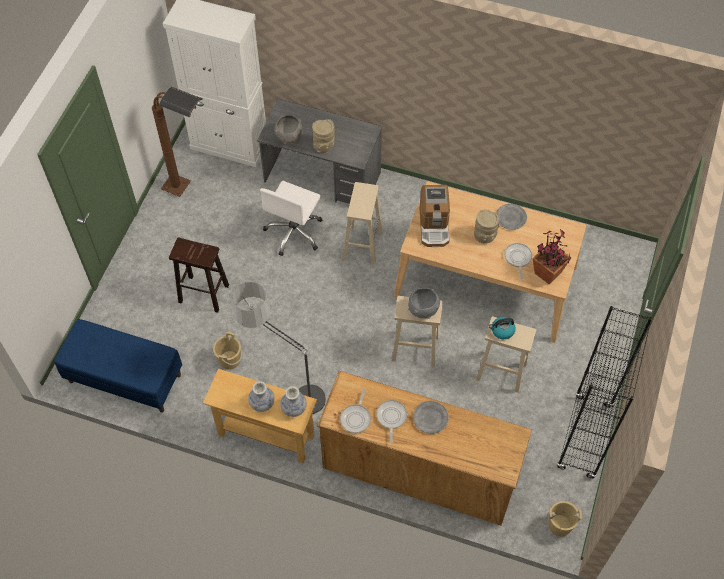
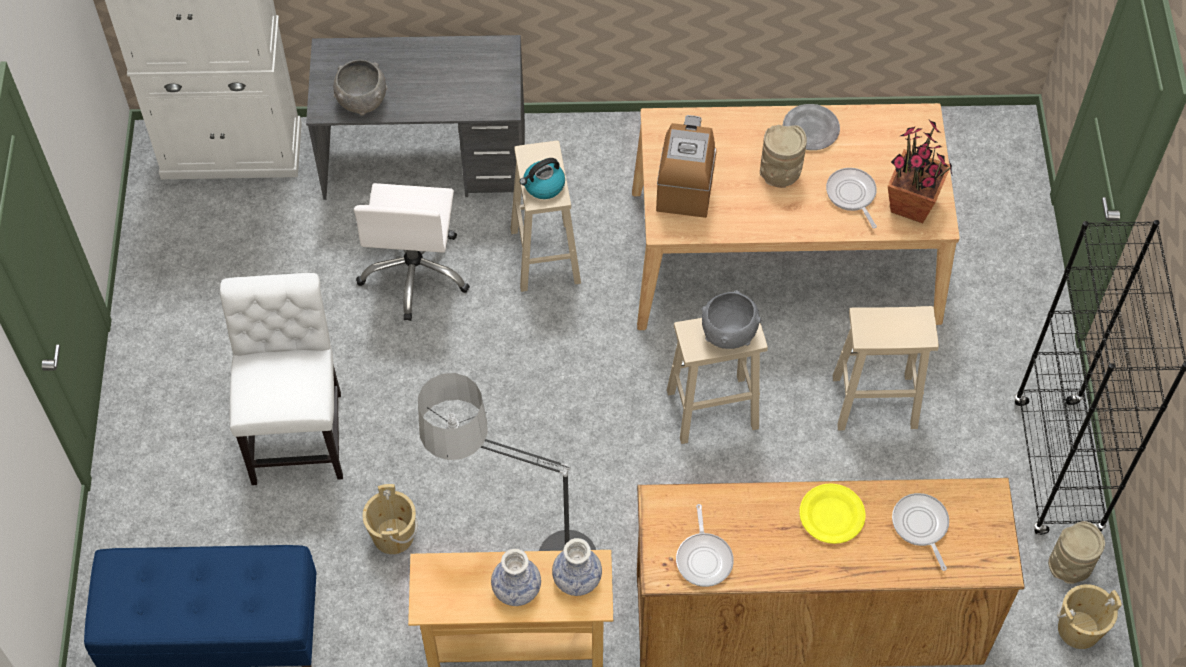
camera: 20 degrees left, 0 degrees up
(190, 191) = (194, 256): brown floor lamp -> none
(204, 294) = (298, 432): brown stool -> white chair
(324, 146) = (432, 99): beige vase -> beige vase (1069, 567)
(391, 418) = (764, 537): frying pan -> frying pan (921, 526)
(430, 418) = (831, 515): grey plate -> yellow plate
(434, 225) = (686, 182): coffee machine -> coffee machine turned 150 degrees counterclockwise
(502, 331) = (878, 327): kettle -> kettle (543, 186)

